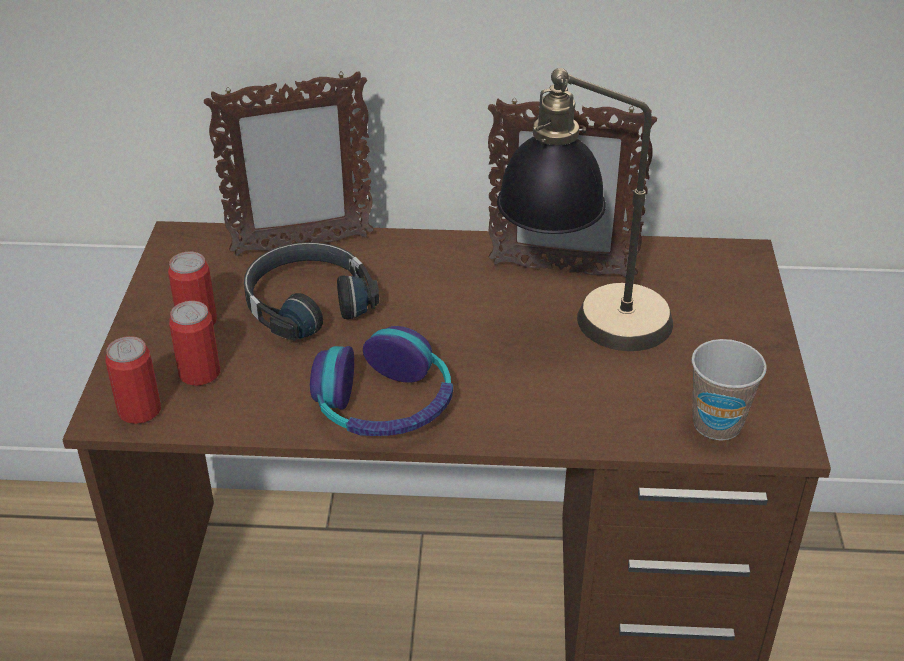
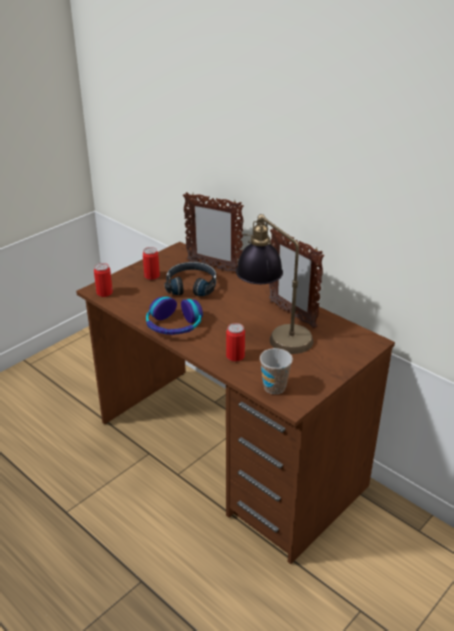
camera: 40 degrees right, 5 degrees down
(199, 373) = (133, 291): can -> can (235, 356)

